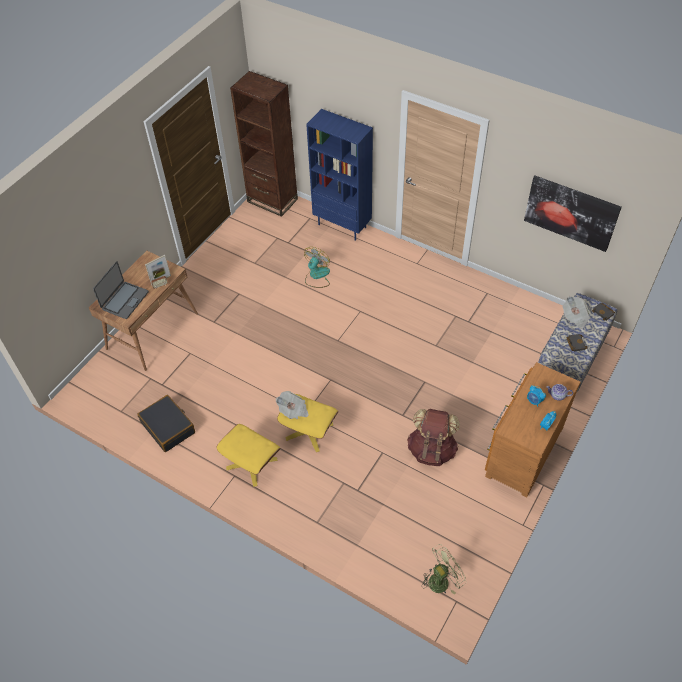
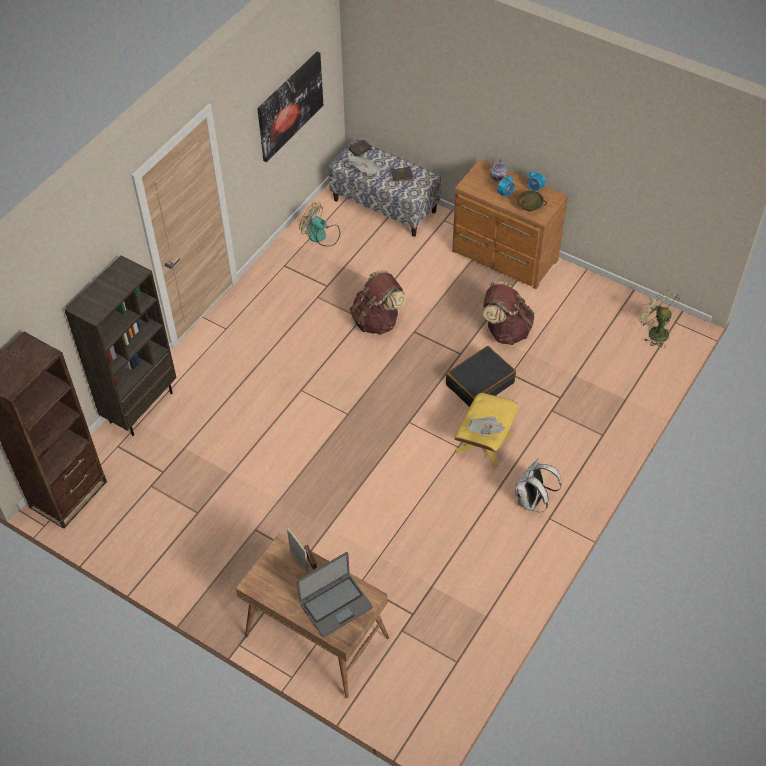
camera: 90 degrees left, 0 degrees up
(124, 300) = (335, 605): laptop -> laptop turned 120 degrees clockwise
(168, 427) = (482, 598): black suitcase -> black suitcase (479, 383)
(251, 464) = (532, 501): yellow ottoman -> white backpack
(317, 276) = (233, 436): fan -> fan (321, 235)
(342, 225) = (141, 406): blue bookcase -> brown bookcase
(434, 356) = (377, 320): none -> brown backpack
(519, 420) = (529, 207): none -> beige bowl

